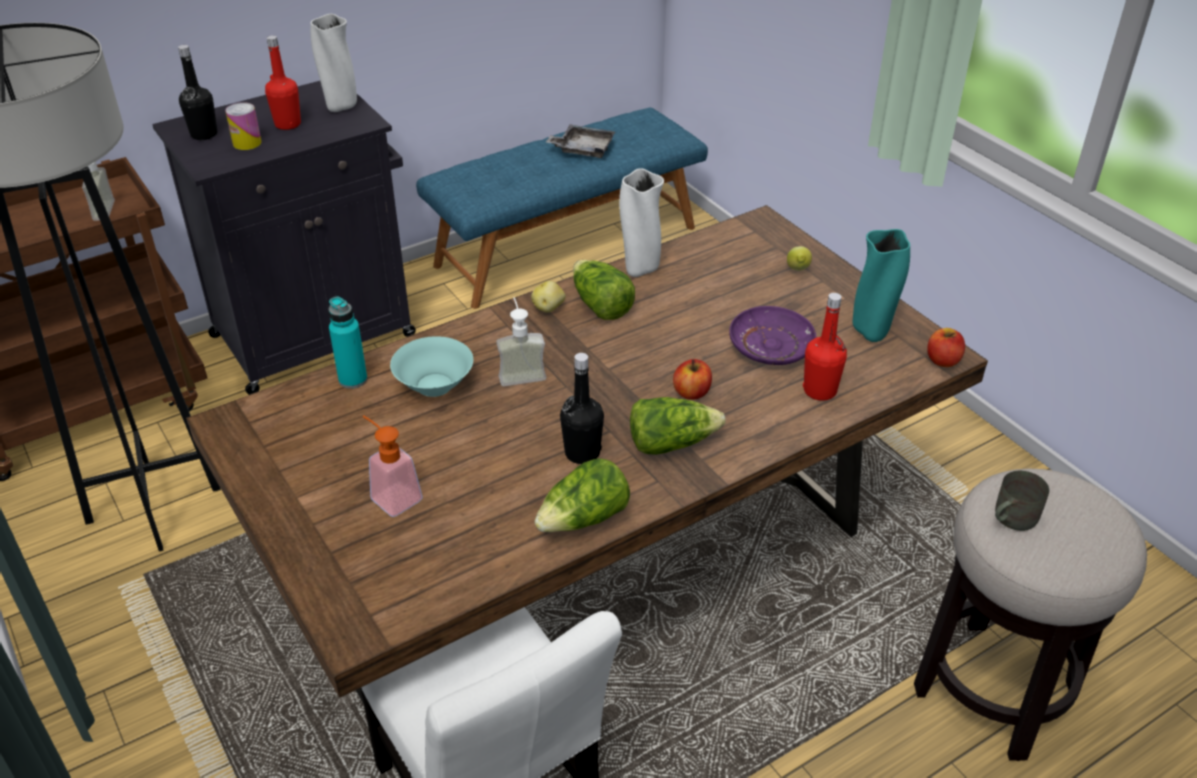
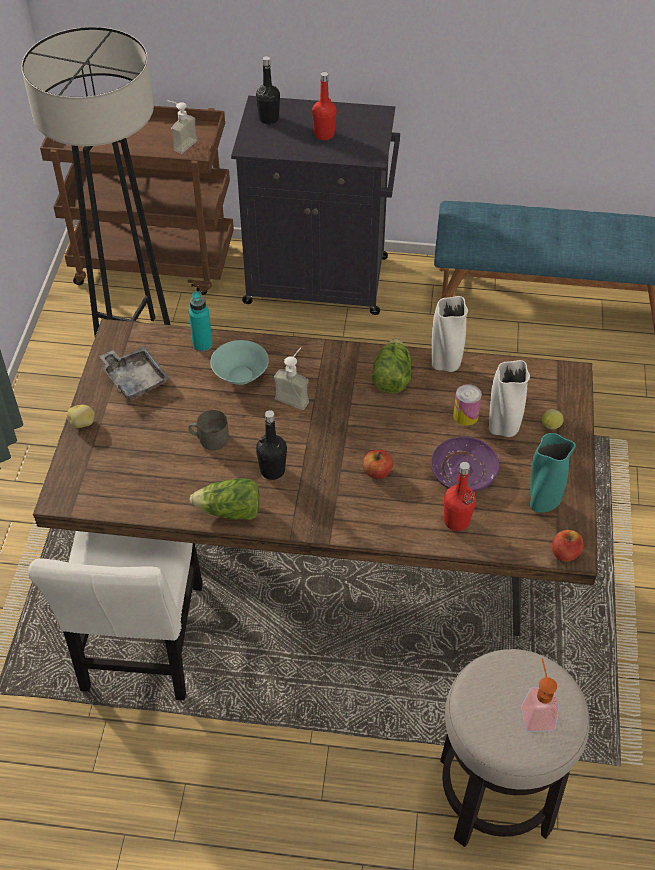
camera: 40 degrees right, 10 degrees up
(247, 143) = (286, 139): can -> can (465, 416)
(340, 107) = (369, 135): white vase -> white vase (502, 429)
(391, 495) = (151, 431): soap dispenser -> soap dispenser (536, 711)
(549, 308) = (358, 360): potato -> potato (83, 423)
(583, 149) = (578, 234): grey tray -> grey tray (134, 379)
(671, 443) = (328, 497): lettuce -> none
(1011, 518) = (493, 683): grey mug -> grey mug (209, 439)

